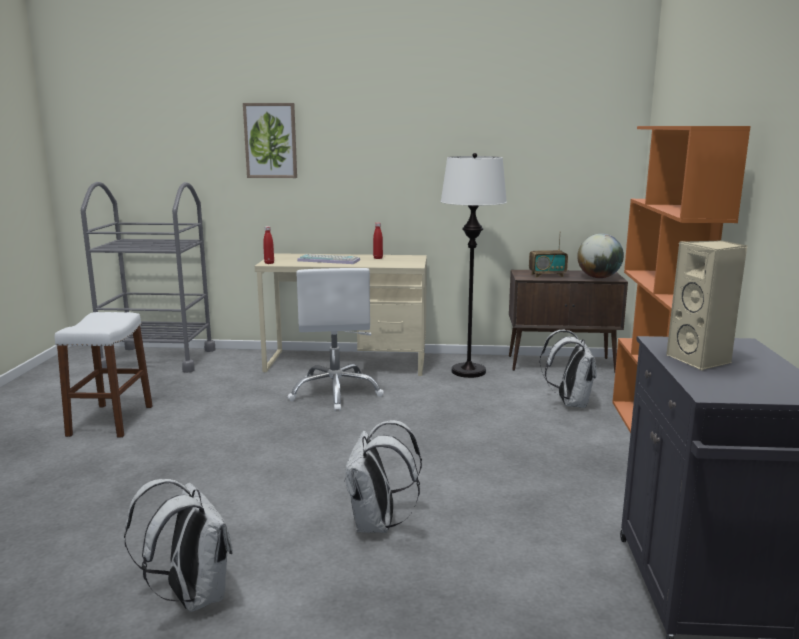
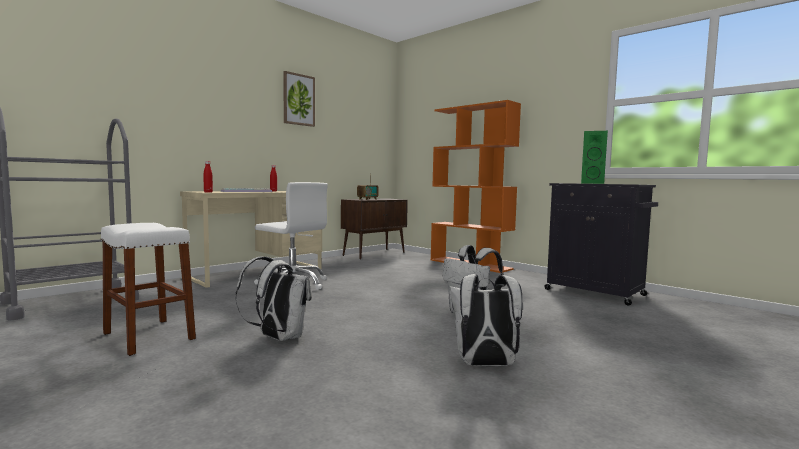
camera: 50 degrees left, 10 degrees down
(270, 140) = (179, 96): picture -> picture (298, 99)
(468, 371) = (340, 263): white floor lamp -> none
(569, 403) = (416, 263): white backpack -> white backpack (277, 338)
(598, 277) = (391, 199): globe -> none
(701, 360) = (592, 183): beige speaker -> green speaker

